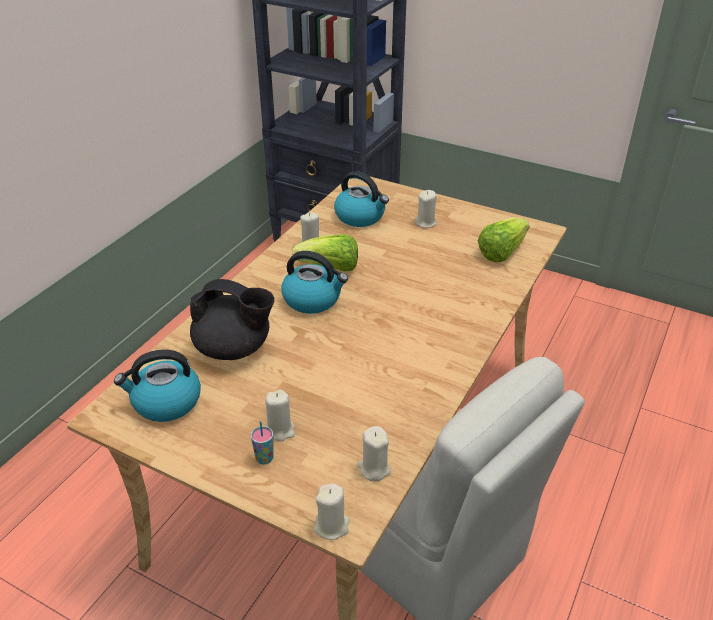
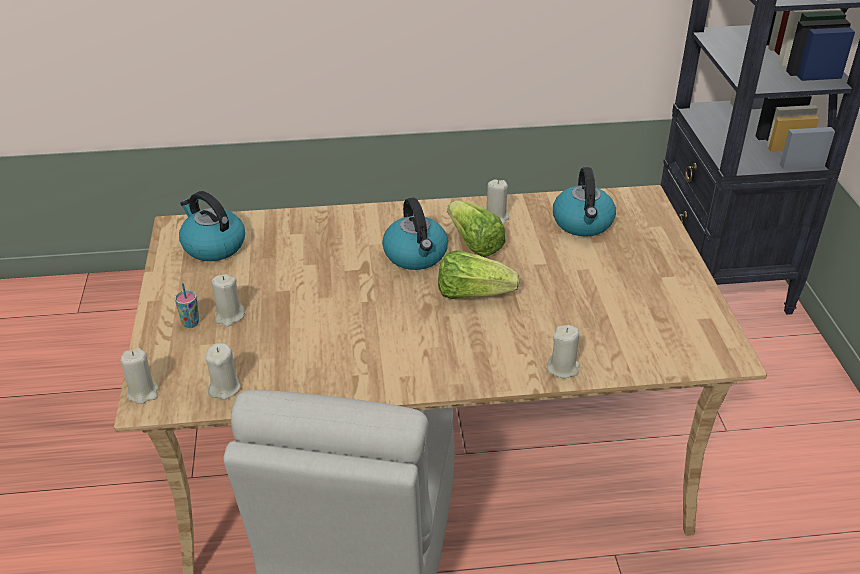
camera: 55 degrees right, 0 degrees up
(234, 348) = (306, 246): black teapot -> none
(425, 223) = (628, 267): beige candle -> beige candle (563, 368)
(501, 252) = (643, 341): lettuce -> lettuce (472, 293)

